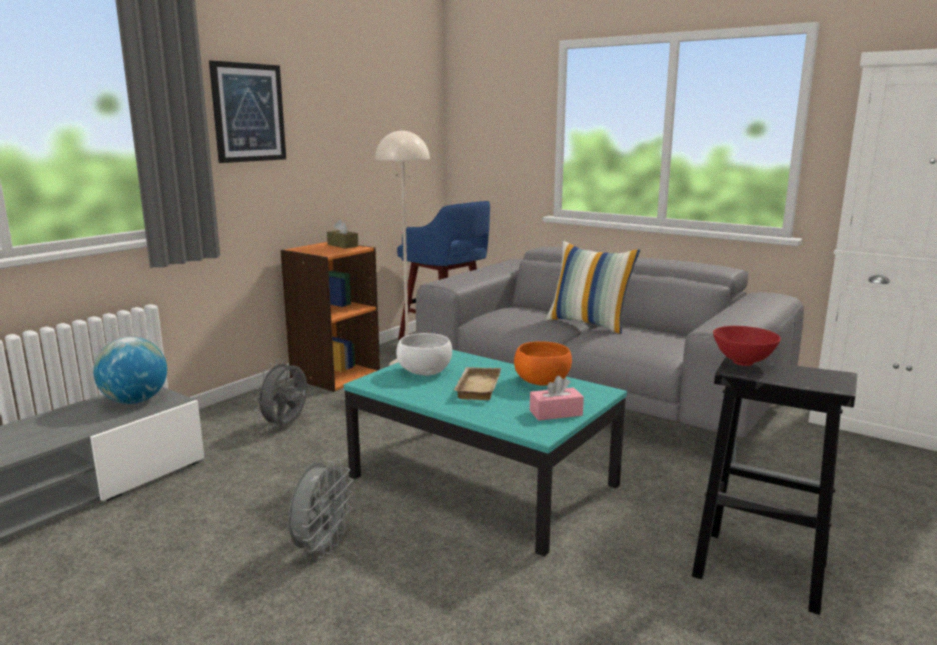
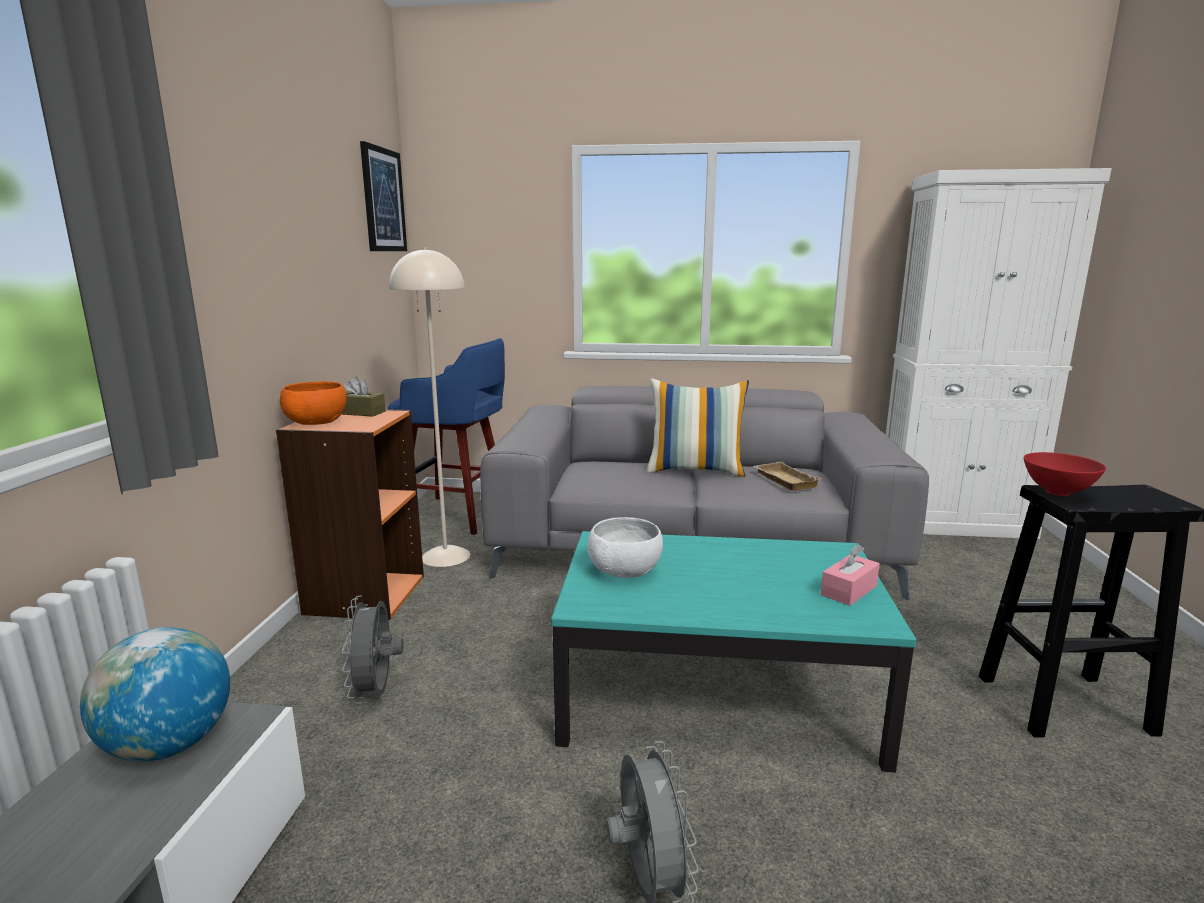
camera: 30 degrees left, 0 degrees up
(248, 112) = (218, 218): picture -> picture (383, 200)
(476, 387) = (717, 578): beige tray -> beige tray (783, 480)
(541, 381) = (767, 552): orange bowl -> orange bowl (316, 422)

